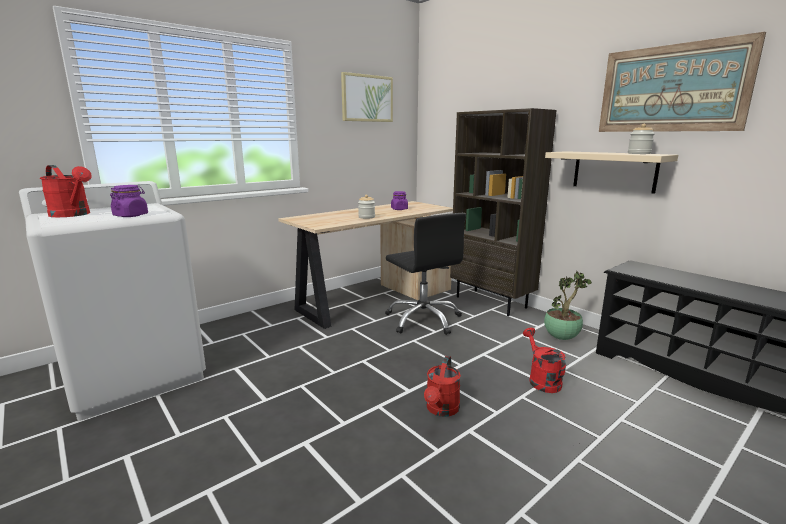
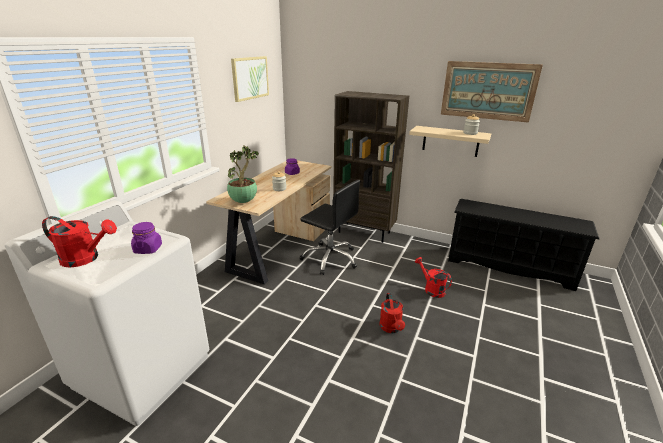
camera: 25 degrees left, 10 degrees up
(562, 337) = (423, 253): potted plant -> potted plant (244, 201)

